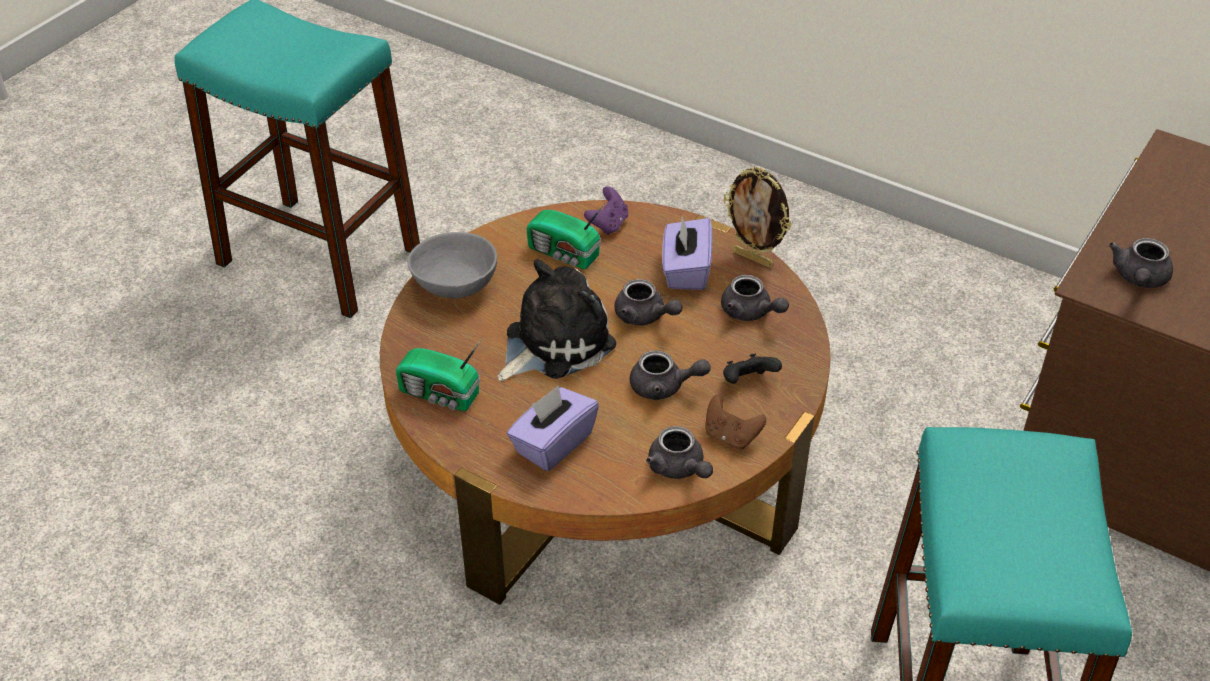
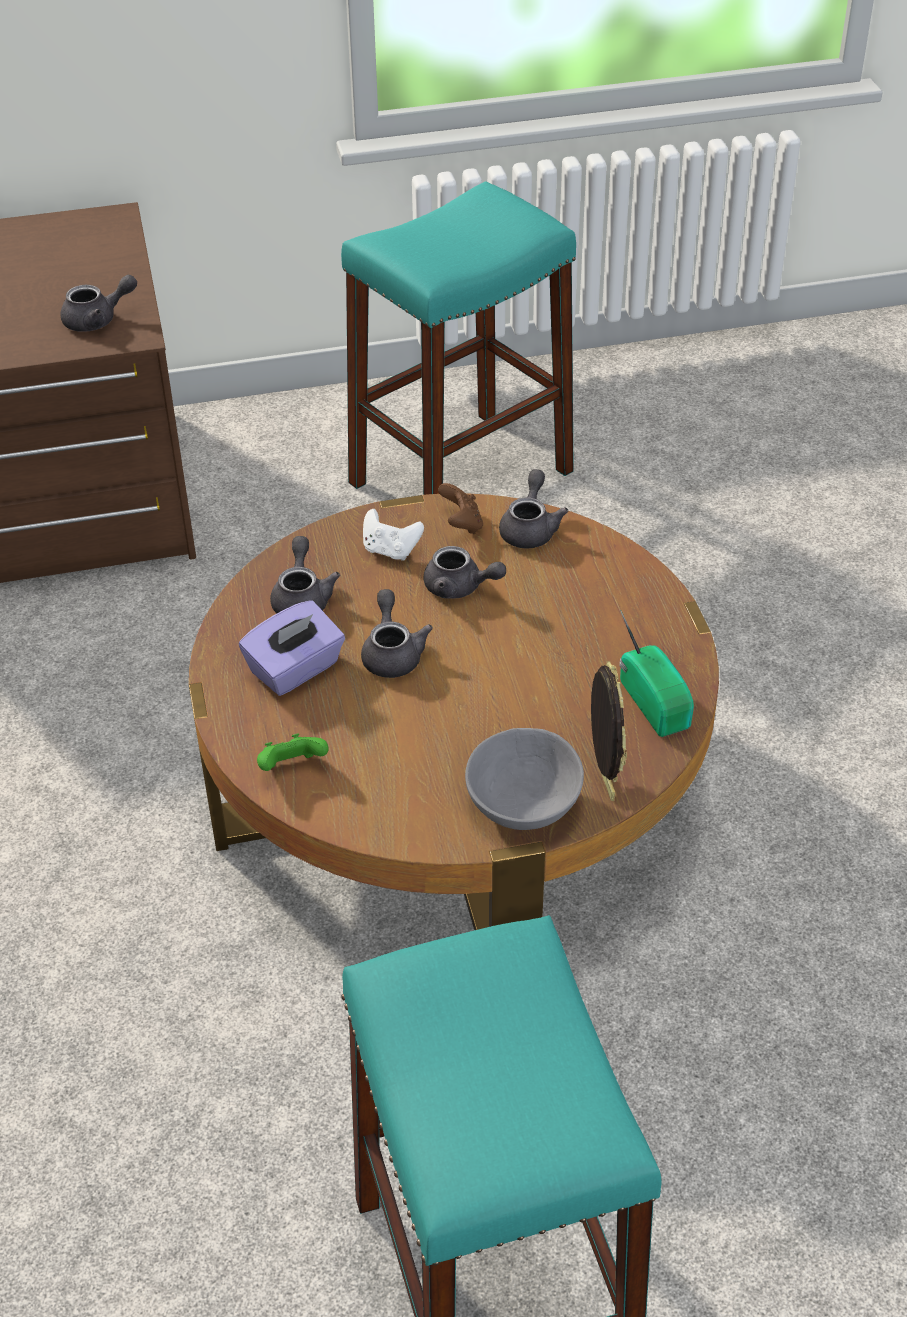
camera: 135 degrees left, 0 degrees up
(553, 342) = (501, 683): plush toy -> none
(553, 443) = (604, 603): purple tissue box -> none
(564, 254) = (377, 764): radio -> none
(608, 224) = (292, 767): purple game controller -> green game controller
(664, 387) = (460, 588): grey teapot -> grey teapot turned 150 degrees clockwise
(747, 382) = (390, 550): black game controller -> white game controller
(753, 258) = (222, 640): picture frame -> picture frame (603, 781)

